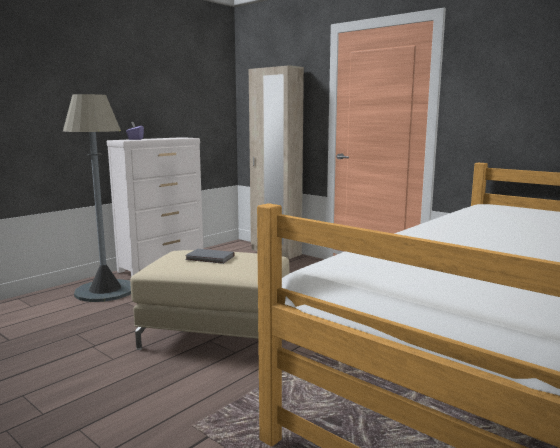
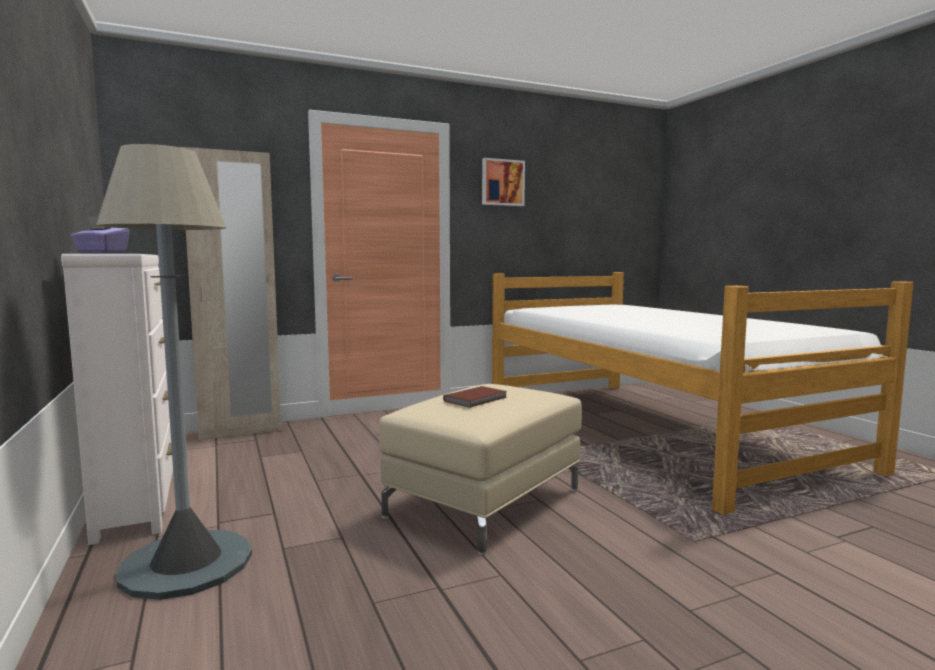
camera: 65 degrees left, 5 degrees down
(210, 258) = (477, 399): grey book -> brown book
(502, 61) = (502, 182): none -> picture

